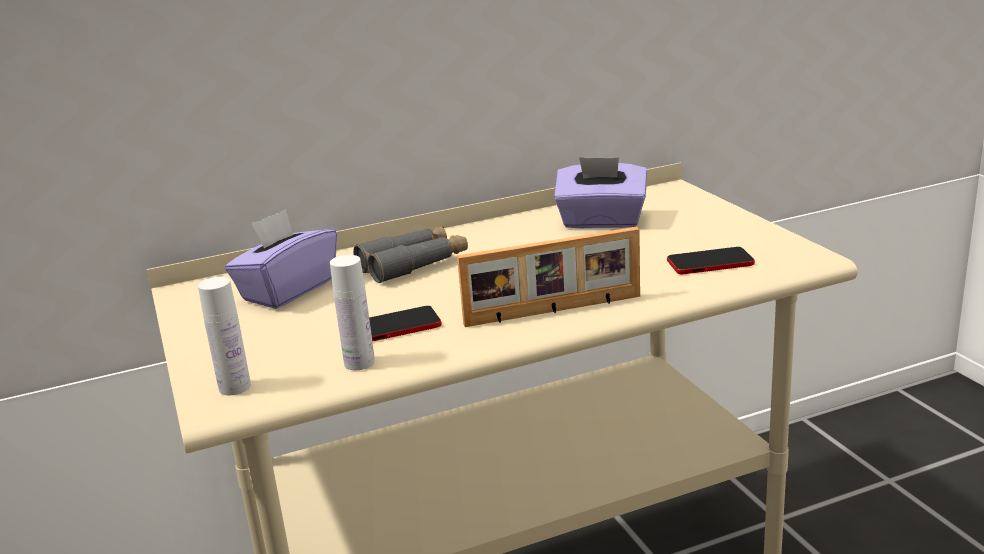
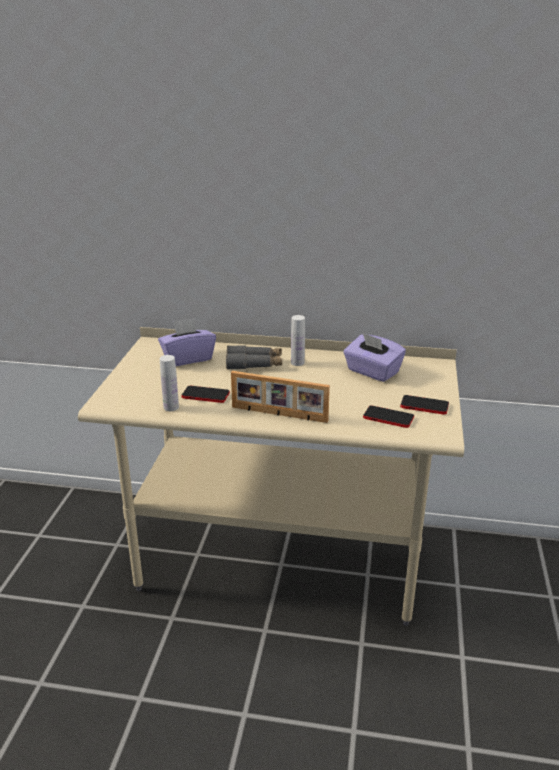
camera: 30 degrees right, 5 degrees up
(235, 387) = (116, 399): white bottle -> white bottle (297, 363)
(731, 235) = (424, 406): none -> phone

